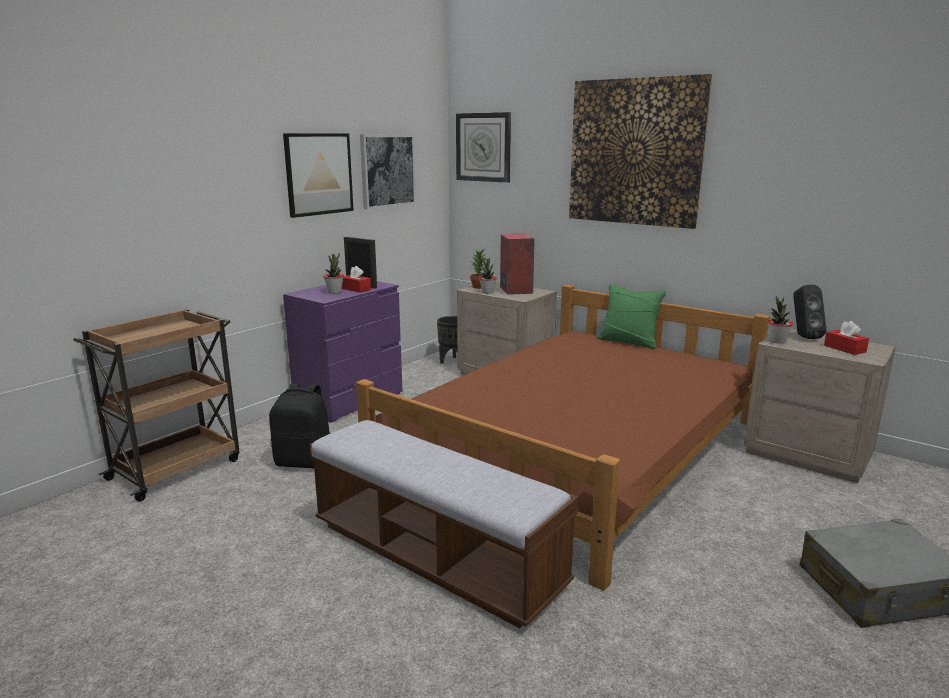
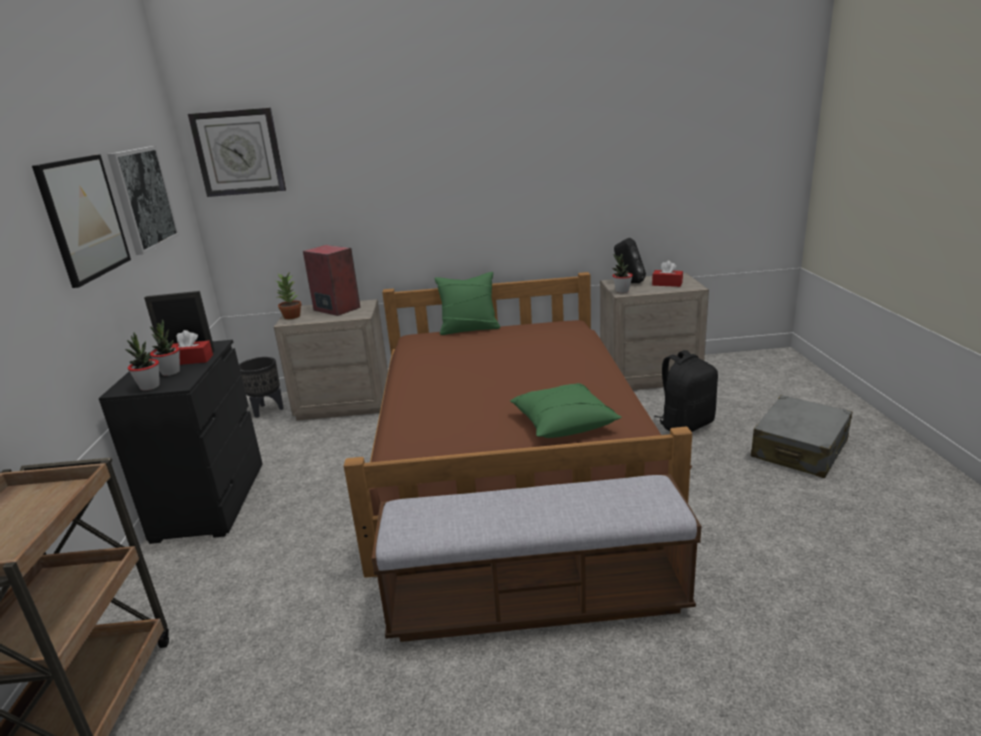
camera: 40 degrees left, 5 degrees up
(304, 462) = (263, 593): black backpack -> black backpack (685, 424)
(350, 401) = (210, 501): purple dresser -> black dresser
(487, 292) = (313, 320): potted plant -> potted plant (150, 387)
(568, 429) = (563, 423): none -> green pillow
(635, 152) = (435, 140): picture -> none

